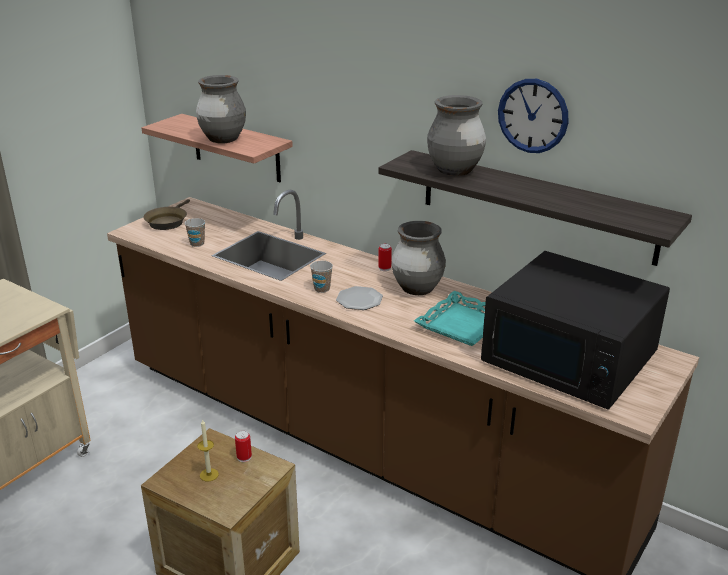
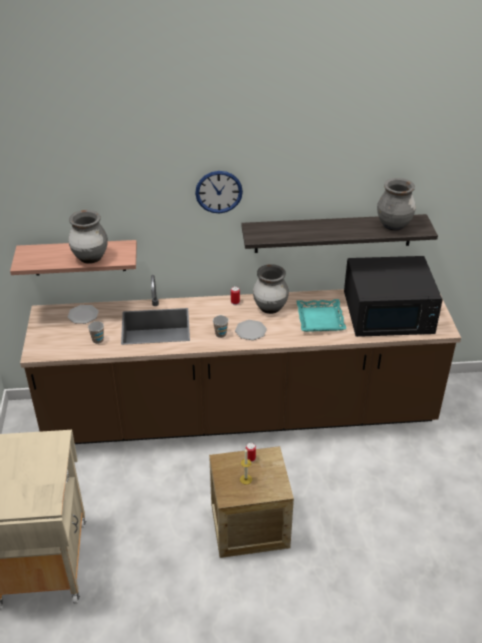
camera: 40 degrees left, 10 degrees up
(167, 221) = (49, 333): brown frying pan -> none
(217, 220) = (83, 315): none -> plate
(454, 171) = (288, 230): grey vase -> grey vase (393, 225)
(533, 116) = (329, 184): wall clock -> wall clock (219, 192)

